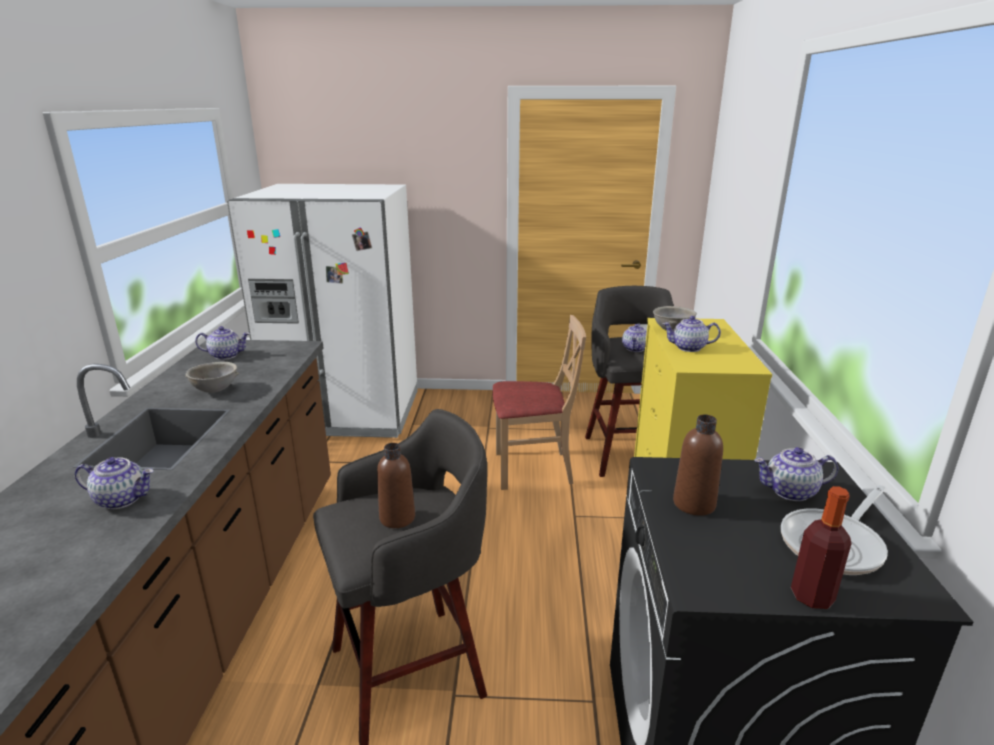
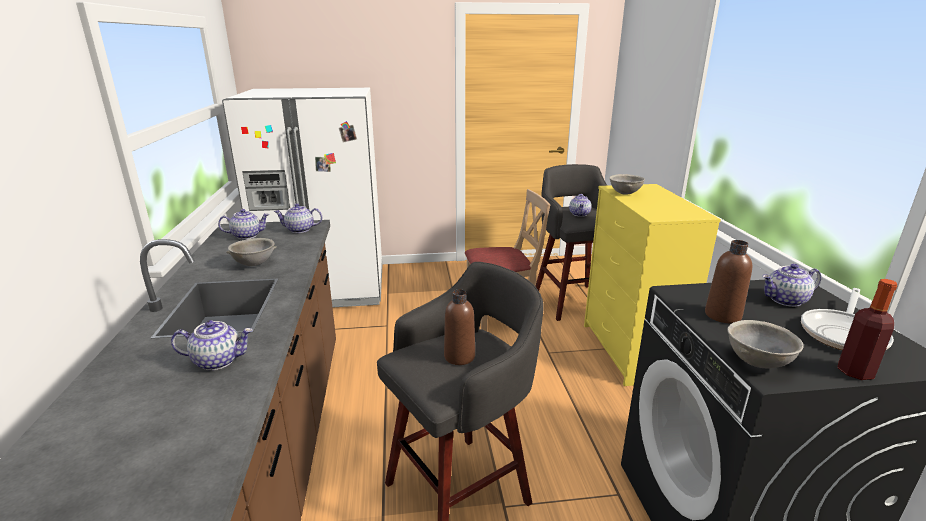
camera: 10 degrees left, 0 degrees up
(688, 348) = (646, 204): teapot -> teapot (299, 230)
(693, 569) = (756, 362): none -> grey bowl

